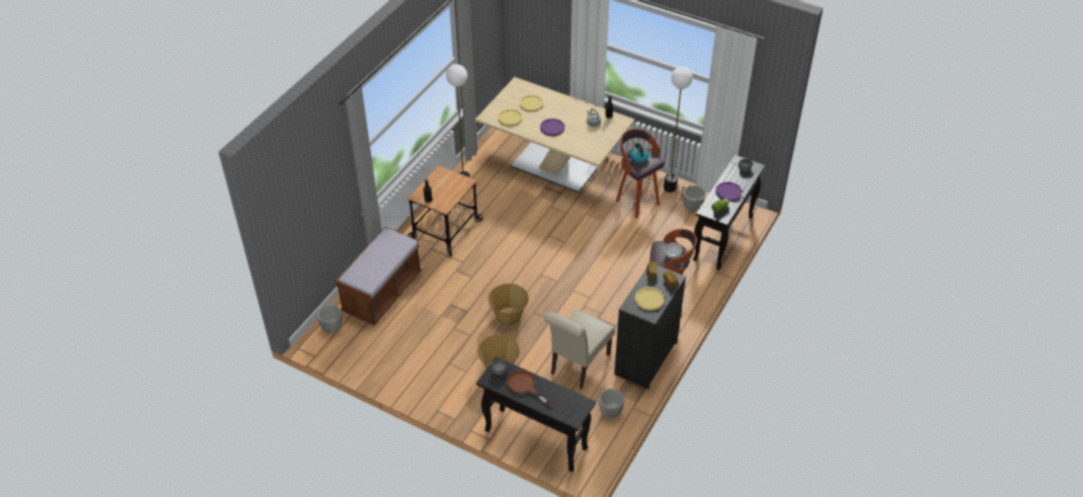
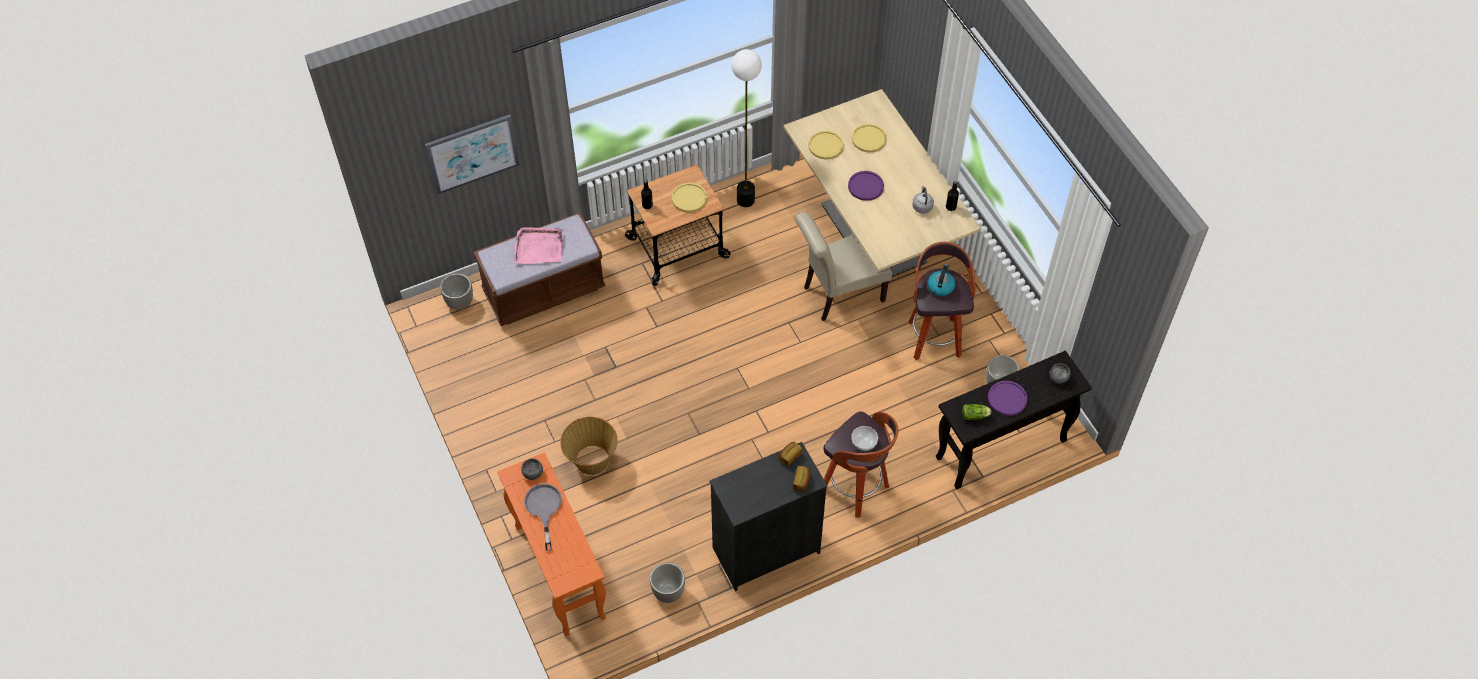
camera: 35 degrees right, 10 degrees up
(319, 201) = (472, 153): none -> picture
(378, 256) = (539, 247): none -> pink tray
(508, 317) = (656, 401): basket -> none
(525, 386) = (544, 509): brown frying pan -> grey frying pan
(535, 439) = (559, 571): black console table -> orange console table
(577, 366) = (680, 511): beige chair -> beige chair (838, 295)
(649, 299) = (755, 490): yellow plate -> yellow plate (689, 198)
(670, 188) = (994, 341): floor lamp -> none

